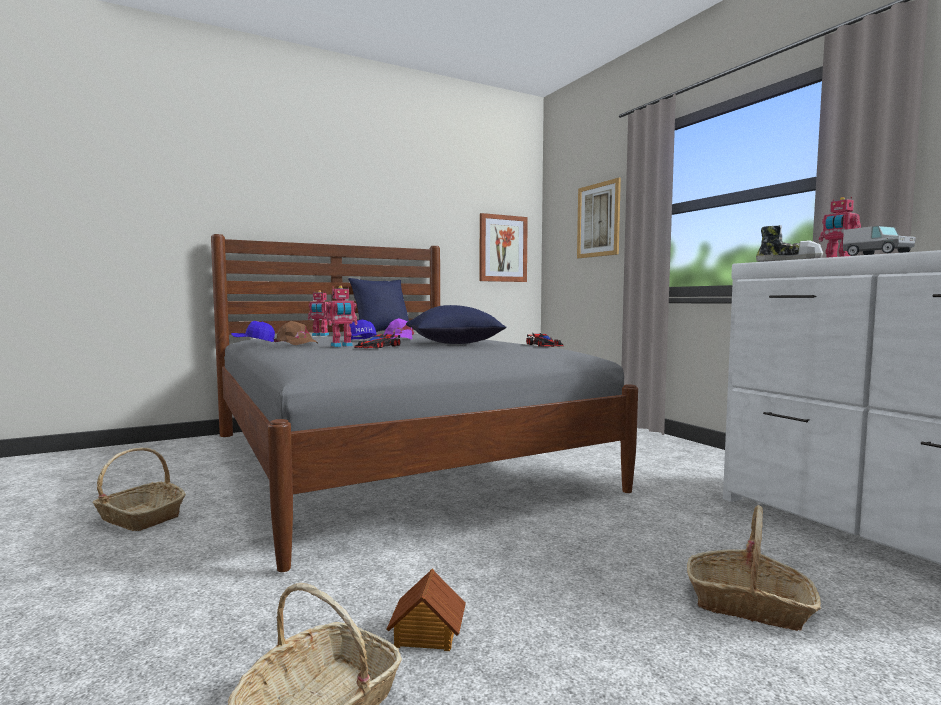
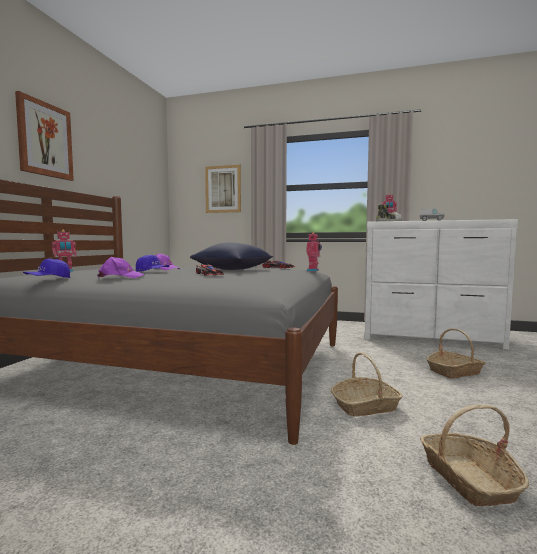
camera: 45 degrees left, 0 degrees up
(140, 517) = (69, 475): basket -> basket (365, 406)
(296, 343) = (120, 277): brown cap -> purple cap
(342, 346) = (179, 275): toy robot -> toy robot (313, 270)
(381, 333) = (91, 268): blue pillow -> none
(426, 633) = (417, 430): toy house -> none
(502, 248) = (150, 202): picture -> picture (45, 139)

